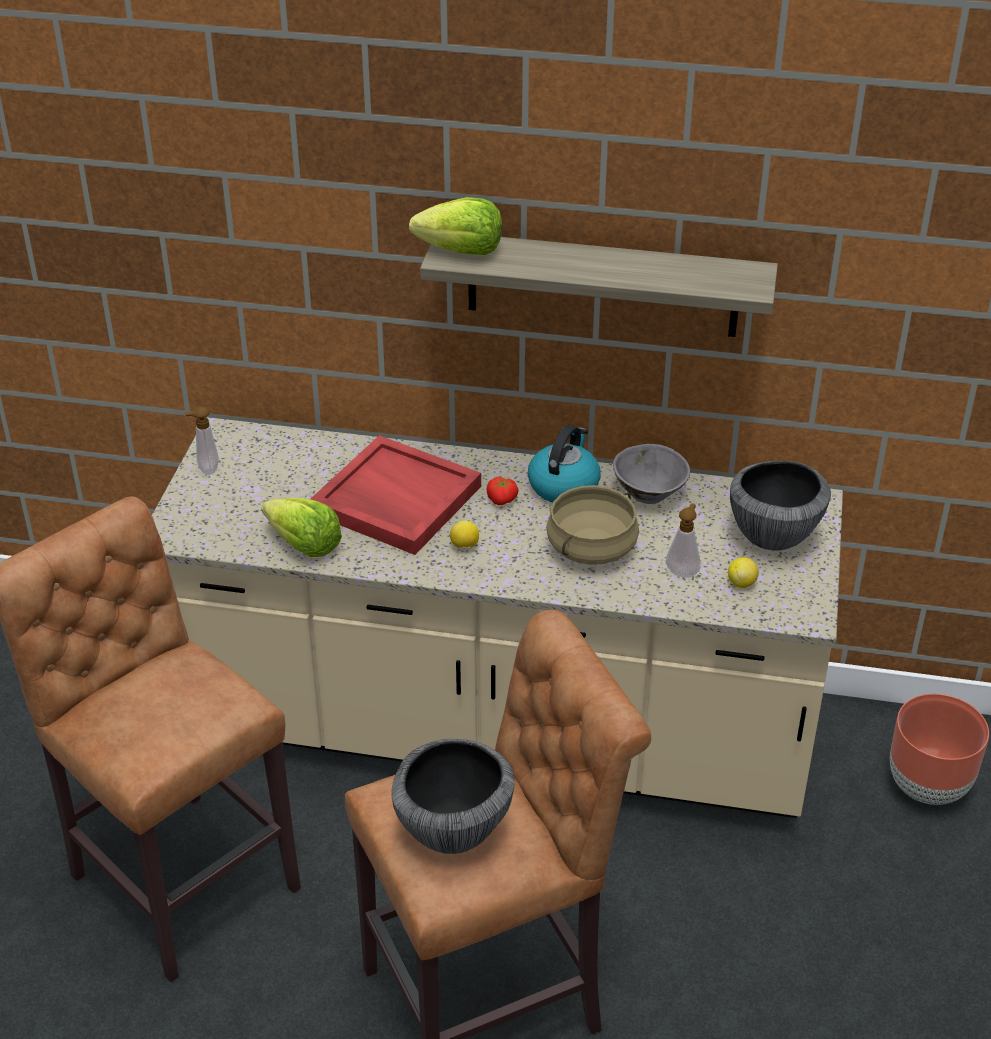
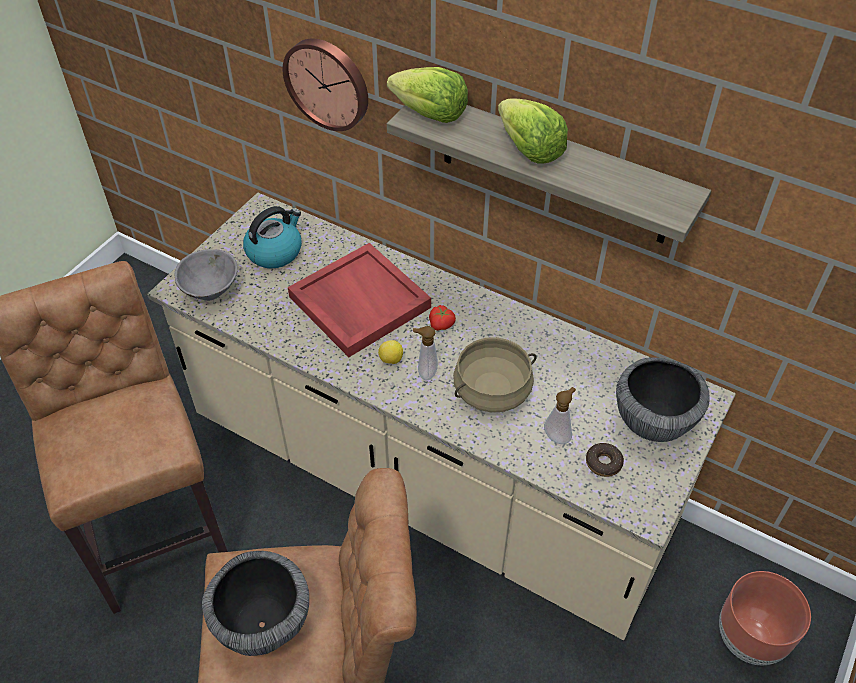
camera: 20 degrees right, 10 degrees up
(206, 469) = (234, 238): soap dispenser -> soap dispenser (425, 373)
(304, 545) = (270, 324): lettuce -> lettuce (529, 150)
(312, 250) = (328, 83): none -> wall clock
(564, 485) = (497, 324): kettle -> kettle (275, 251)
(649, 494) = (564, 352): grey bowl -> grey bowl (211, 291)
(741, 583) = (603, 463): lemon -> donut

